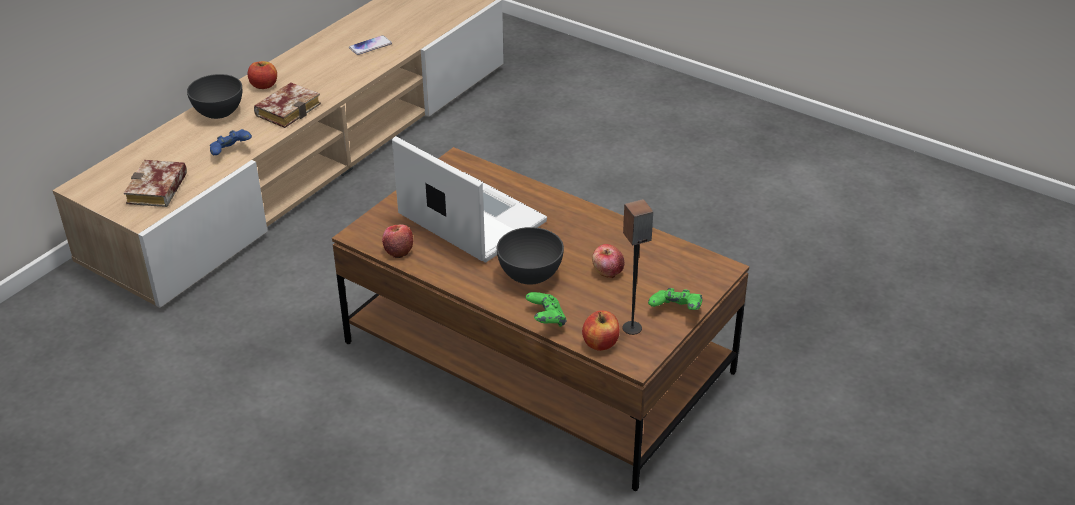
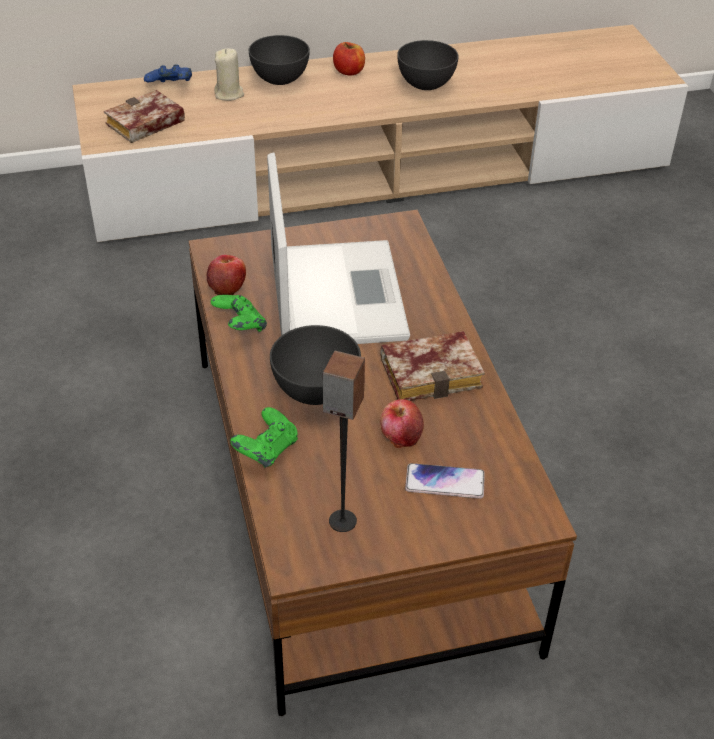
camera: 40 degrees right, 5 degrees up
(194, 140) = (229, 94): none -> beige candle
(231, 152) = (244, 120): blue game controller -> blue game controller (170, 87)
(288, 109) = (342, 103): book -> book (433, 371)
(330, 71) = (425, 84): none -> grey bowl
(370, 46) = (492, 77): phone -> phone (444, 482)
(600, 343) = (287, 515): apple -> none
(676, 311) = (416, 535): green game controller -> green game controller (240, 326)

